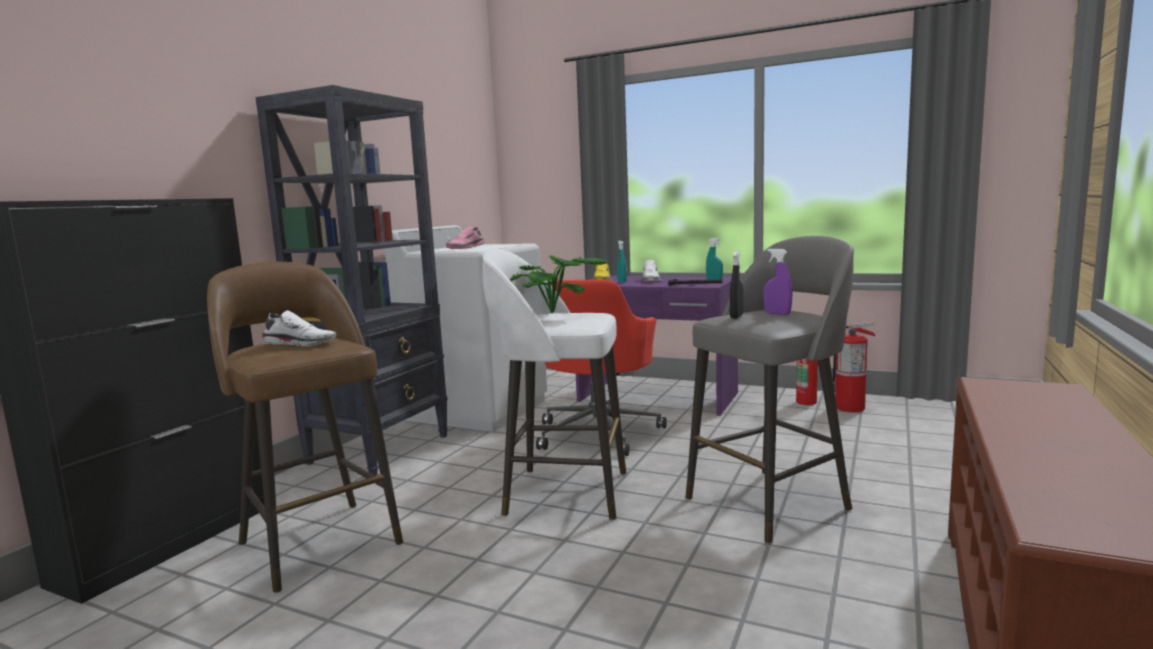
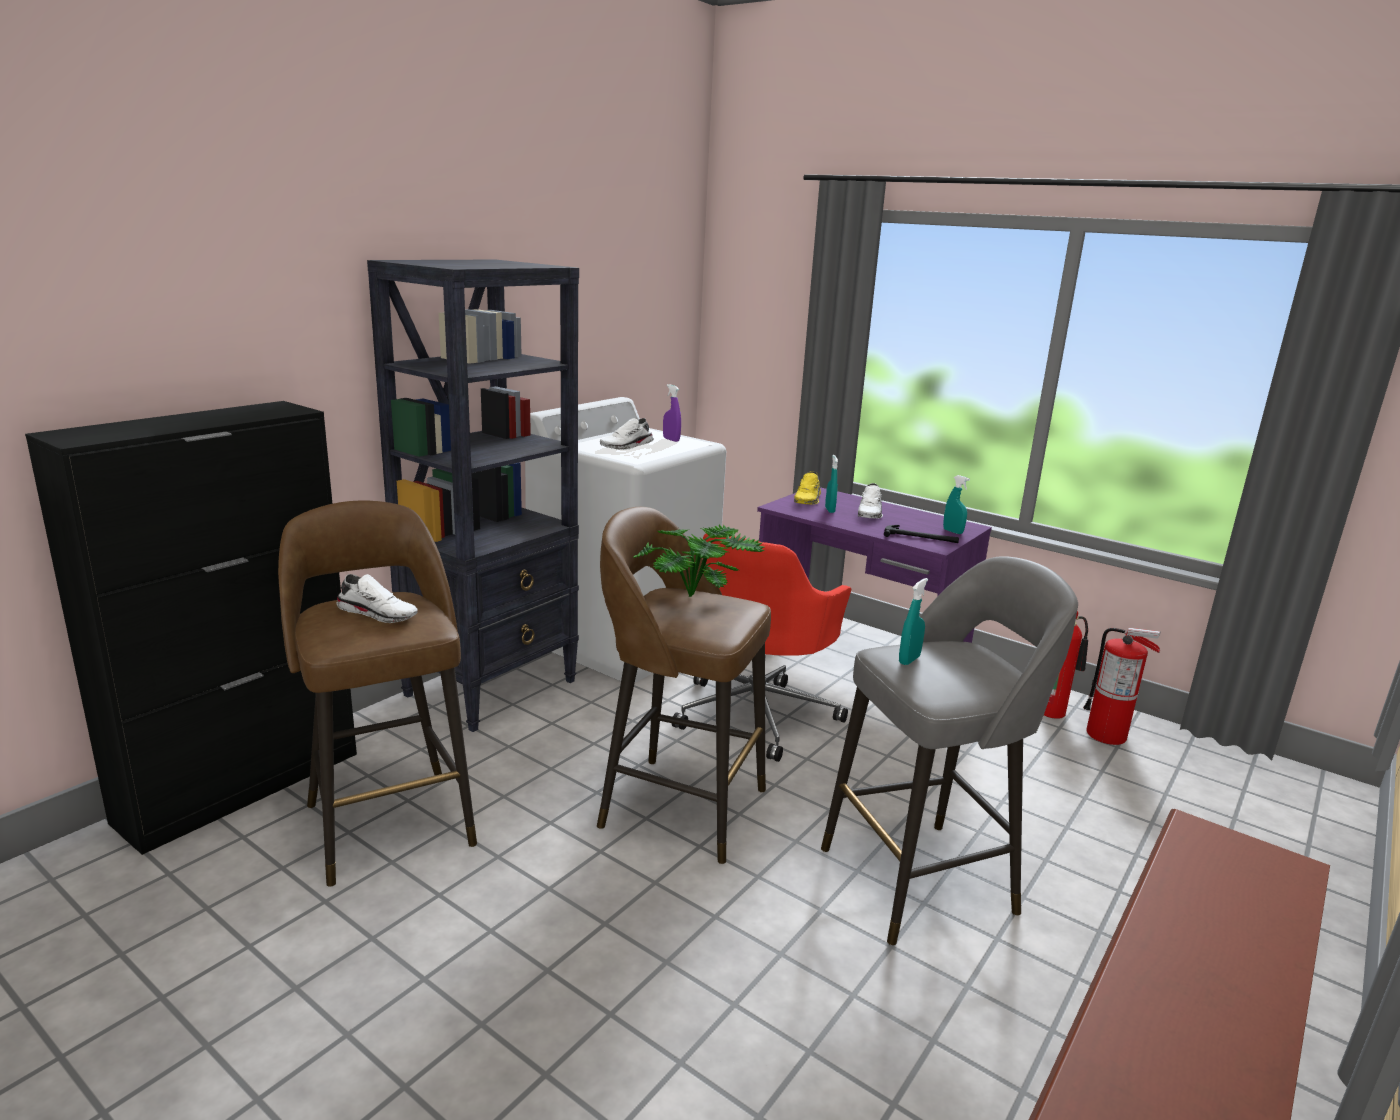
camera: 10 degrees right, 10 degrees up
(466, 248) = (627, 446): pink shoe -> white shoe
(562, 492) = (678, 806): white stool -> brown stool
(736, 317) = (909, 660): black spray bottle -> turquoise spray bottle
(777, 313) = (965, 664): purple spray bottle -> purple spray bottle (671, 439)

